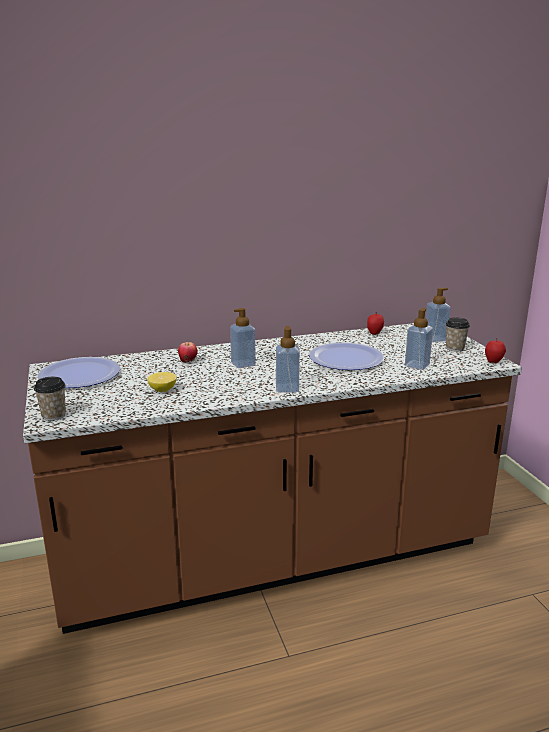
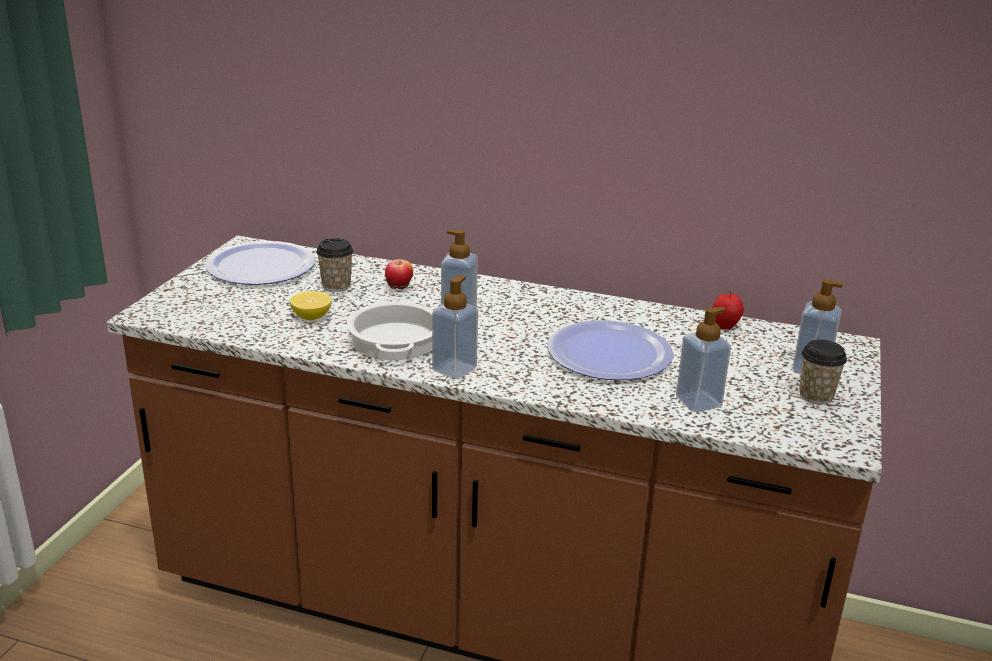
camera: 35 degrees right, 5 degrees up
(53, 415) = (162, 309): cup -> cup (336, 286)
(231, 386) = (394, 340): none -> cooking pot
(493, 362) = (842, 443): apple -> none

